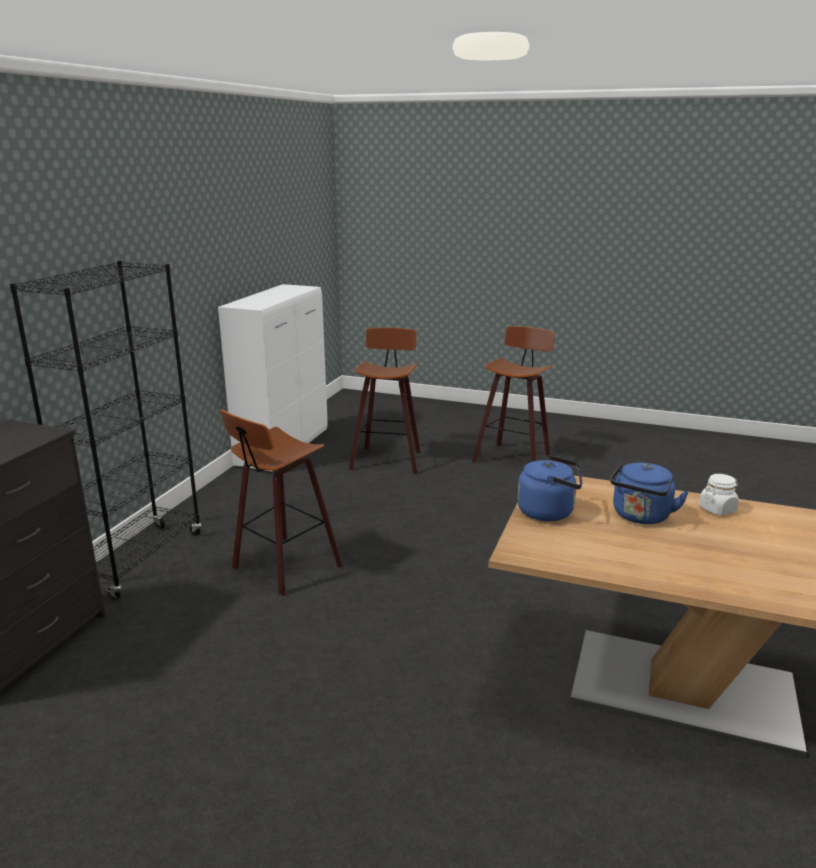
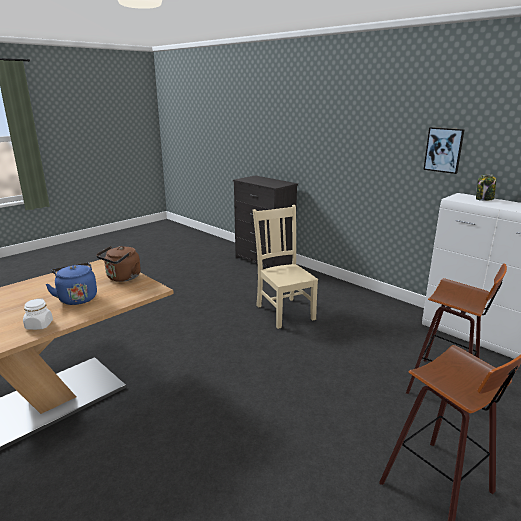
camera: 115 degrees right, 0 degrees up
(139, 560) = (318, 281): black bookcase -> none
(193, 259) = (443, 150): none -> picture
(250, 300) = (484, 199): none -> jar
(283, 567) = (284, 311): stool -> beige chair
(549, 512) = (122, 278): blue kettle -> brown kettle

